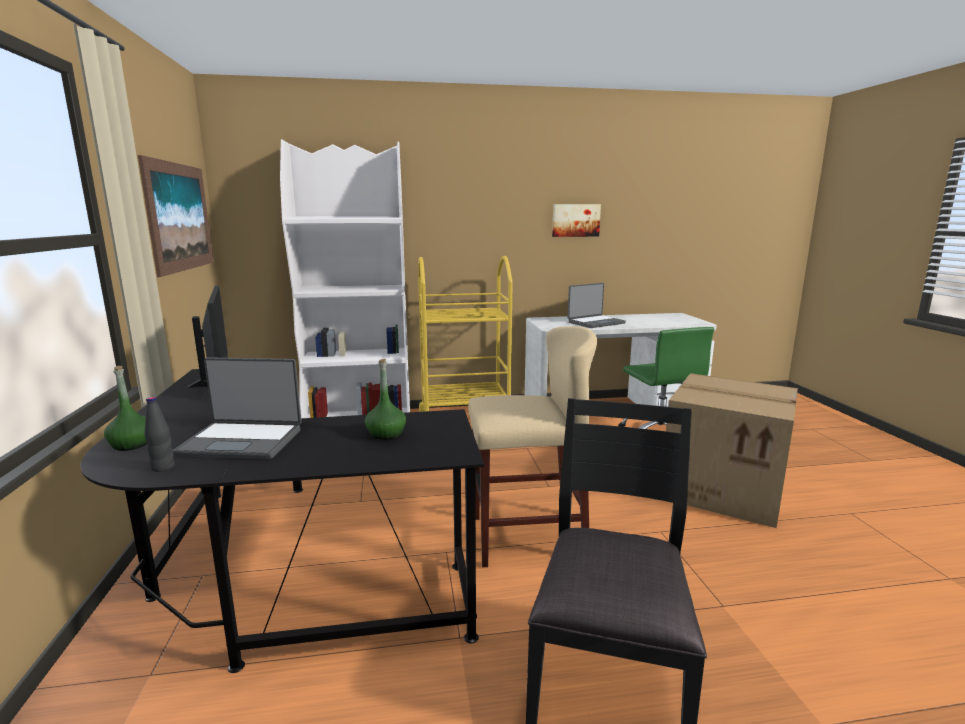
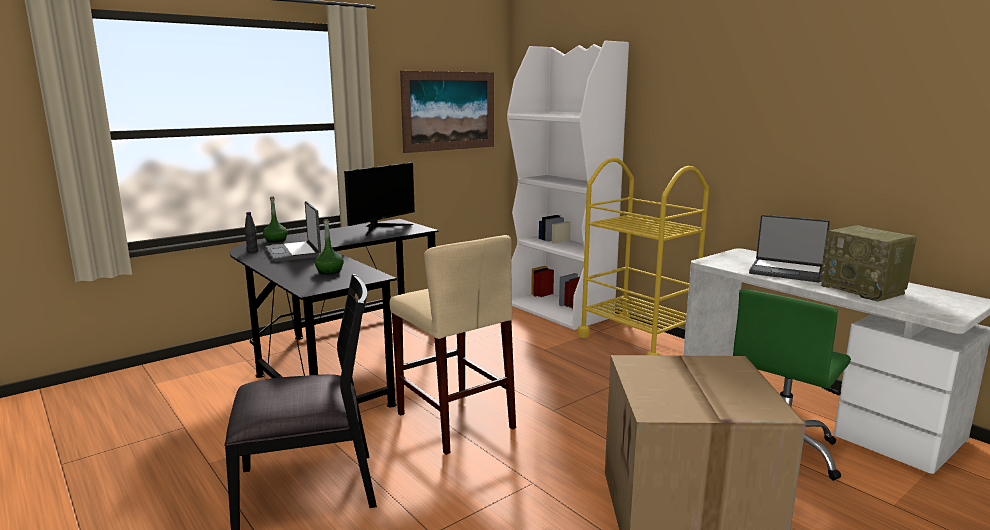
camera: 60 degrees right, 0 degrees up
(575, 220) = (818, 128): picture -> none
(646, 321) = (864, 290): none -> radio

